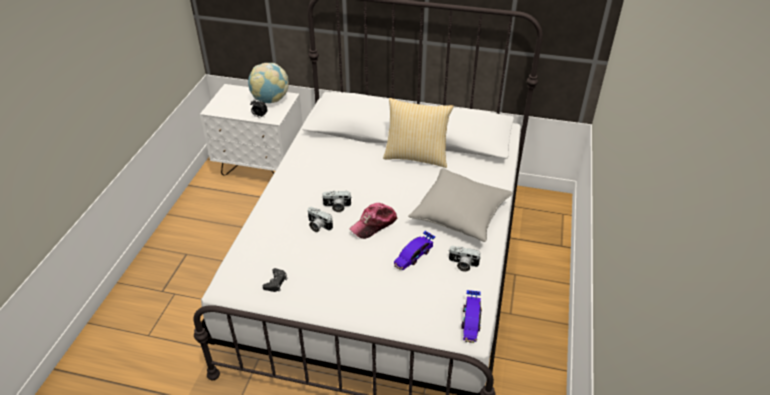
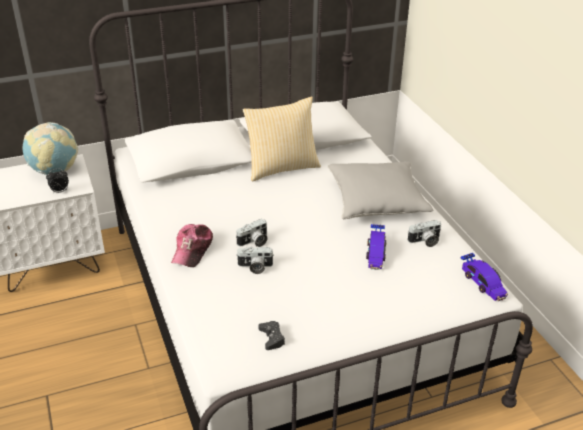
camera: 35 degrees left, 5 degrees down
(374, 224) = (309, 242): cap -> cap (192, 250)

